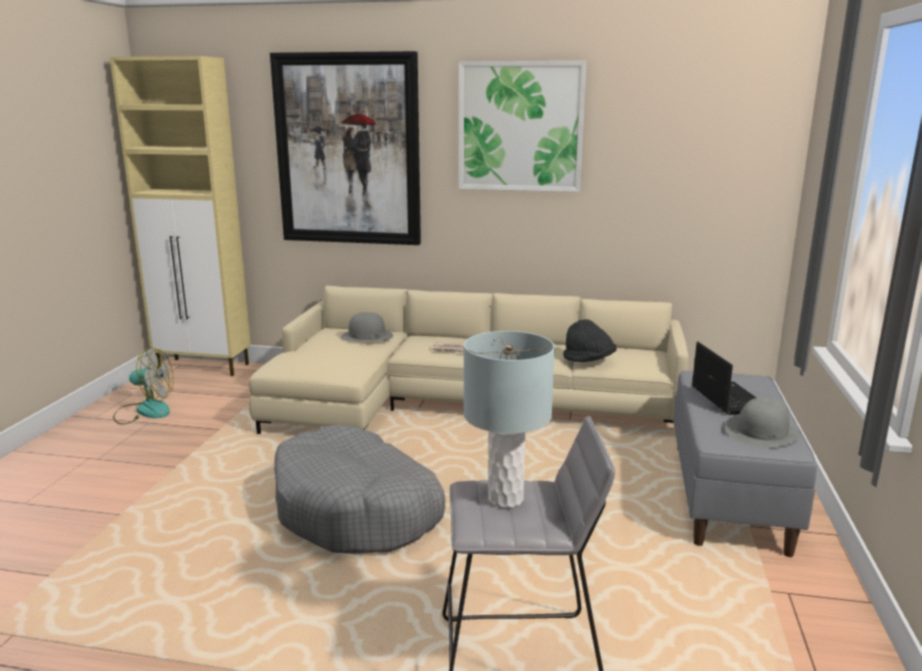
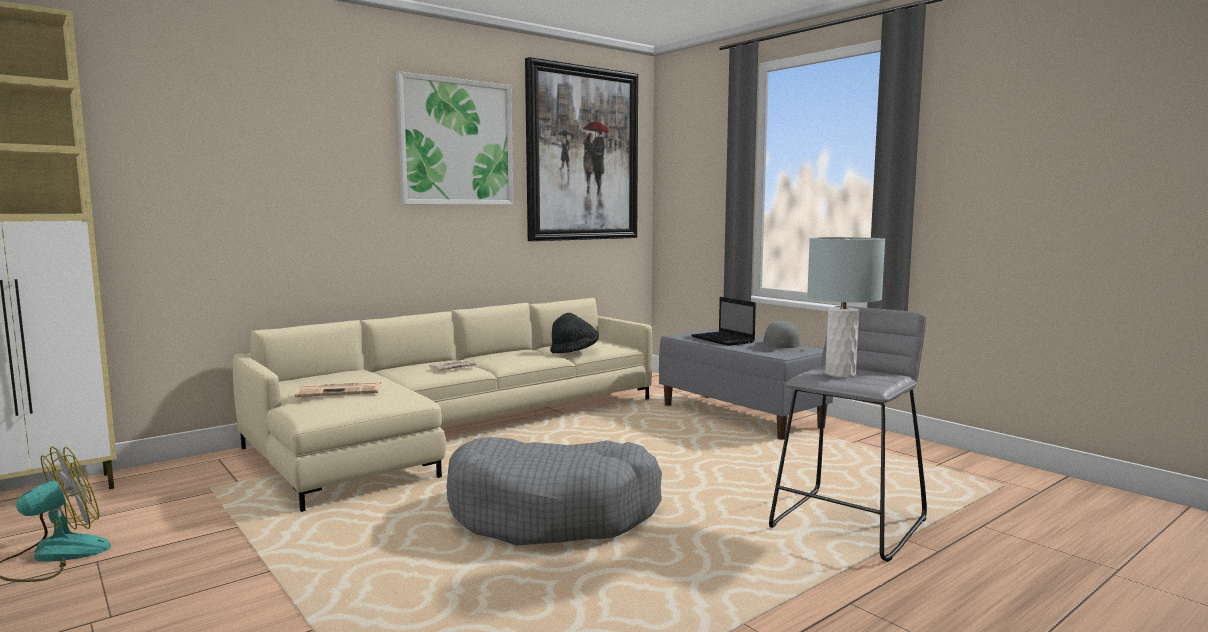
camera: 50 degrees left, 10 degrees down
(325, 351) = (340, 391): none -> newspaper
(348, 150) = (266, 160): picture -> picture (582, 154)
(366, 336) = (347, 375): grey hat -> none
(727, 398) = (724, 340): laptop -> laptop turned 150 degrees counterclockwise

